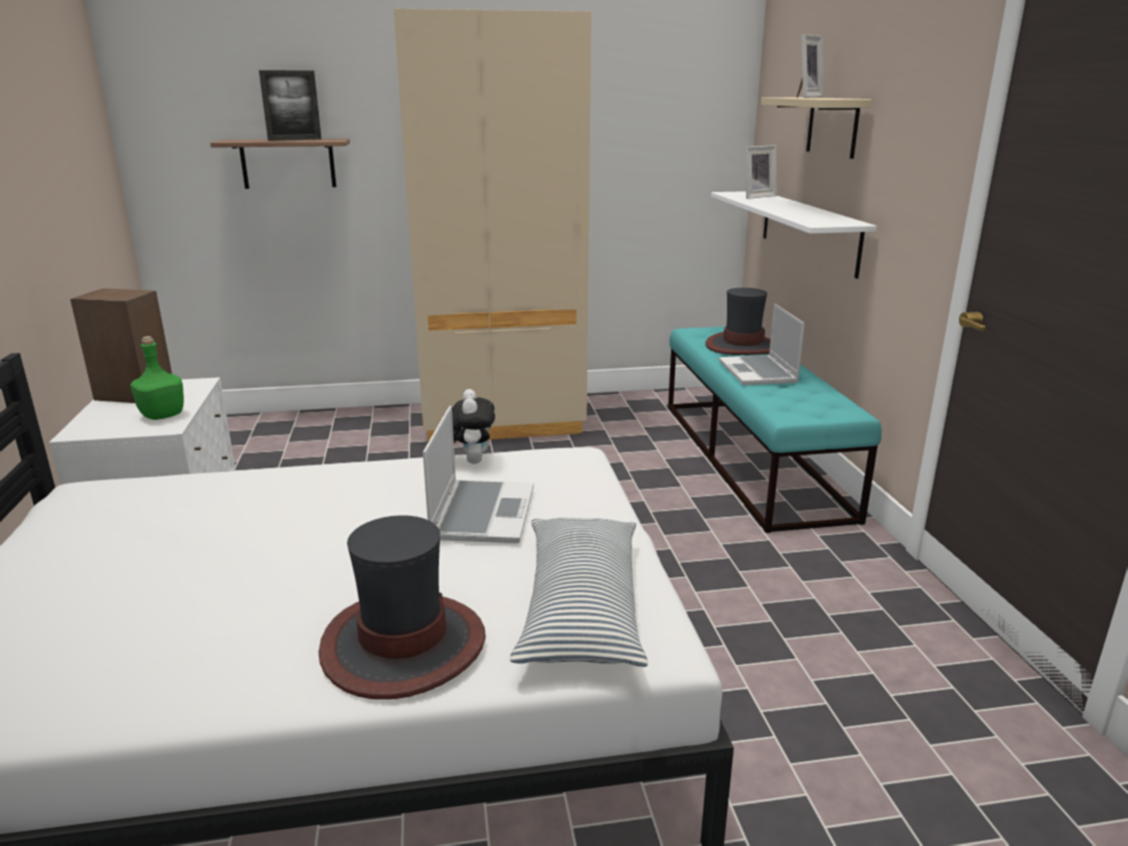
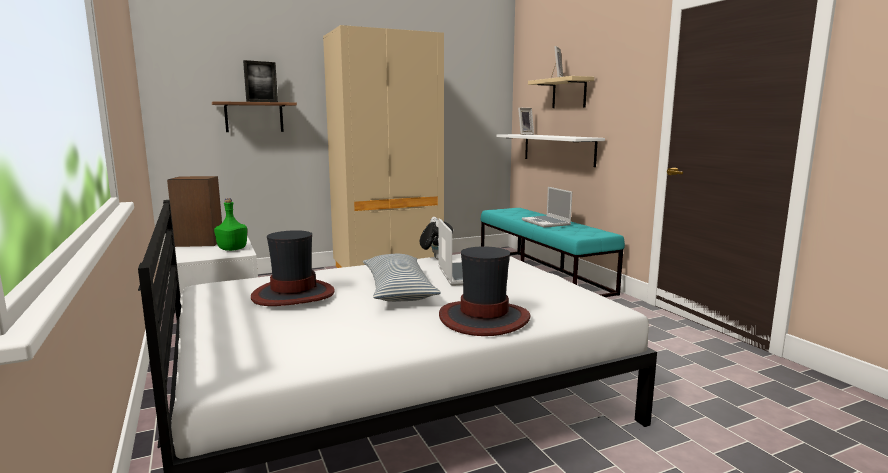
camera: 15 degrees left, 10 degrees down
(581, 607) = (557, 299): pillow -> pillow (398, 290)
(741, 346) = (527, 214): hat -> hat (293, 294)

